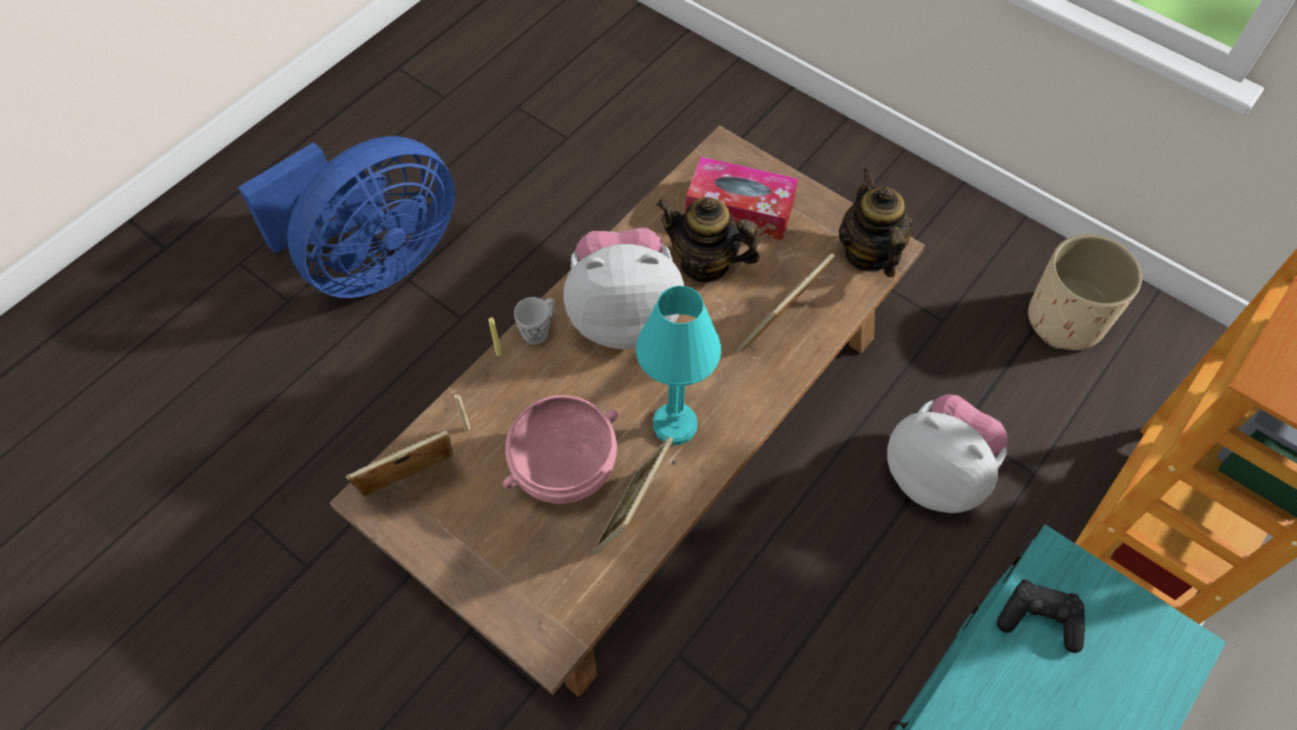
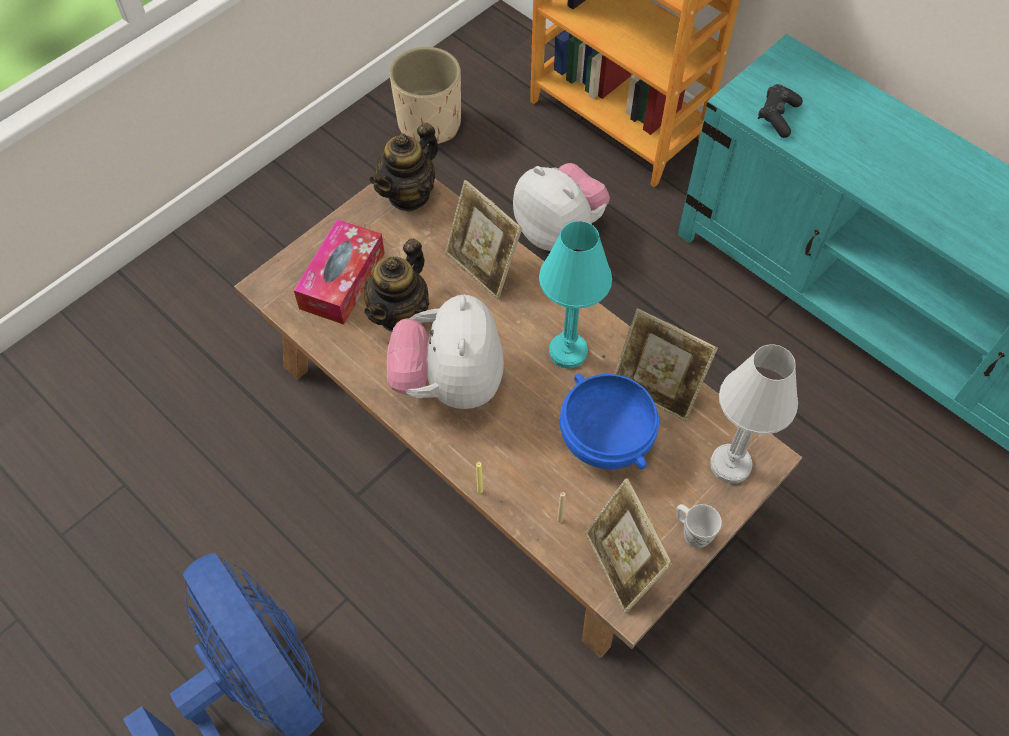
camera: 85 degrees left, 0 degrees up
(536, 603) = (730, 465): none -> white table lamp
(539, 330) = (457, 454): white mug -> white mug (692, 532)
(563, 466) = (604, 439): pink bowl -> blue bowl
(868, 253) = (409, 194): teapot -> teapot turned 45 degrees counterclockwise
(936, 474) = (559, 231): plush toy -> plush toy turned 90 degrees clockwise

